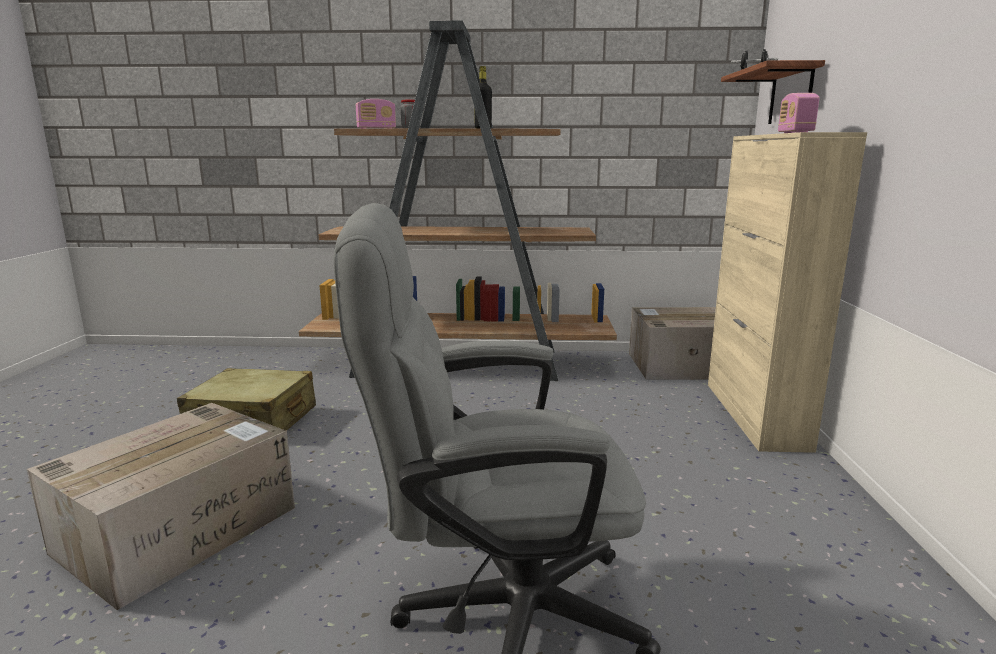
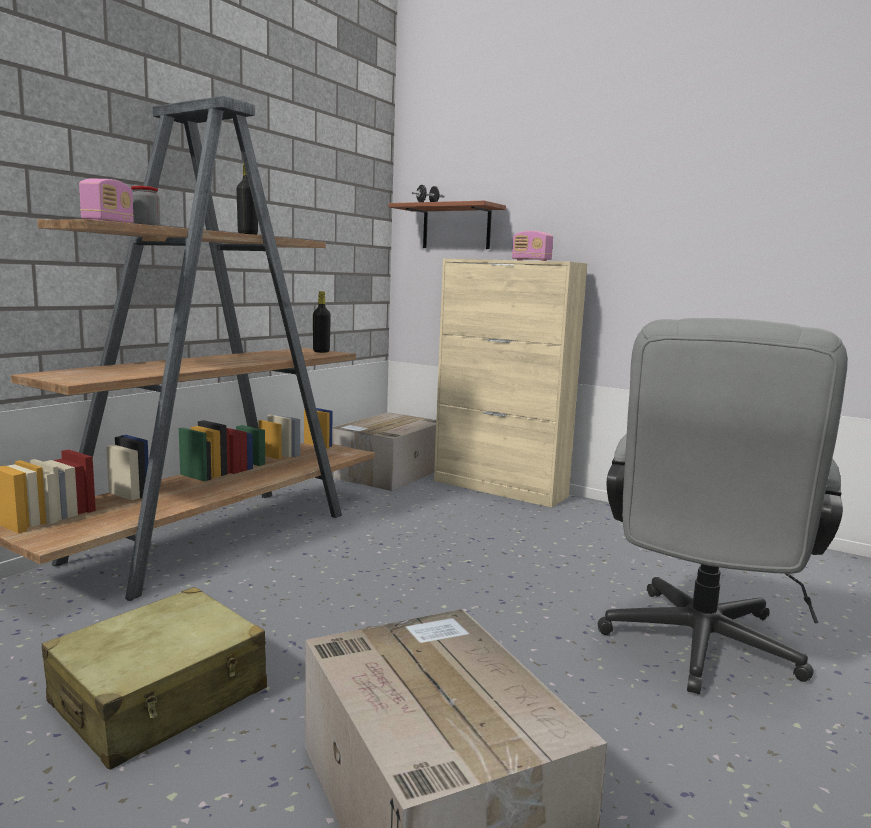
camera: 60 degrees left, 5 degrees down
(576, 231) = (321, 351): none -> black bottle

